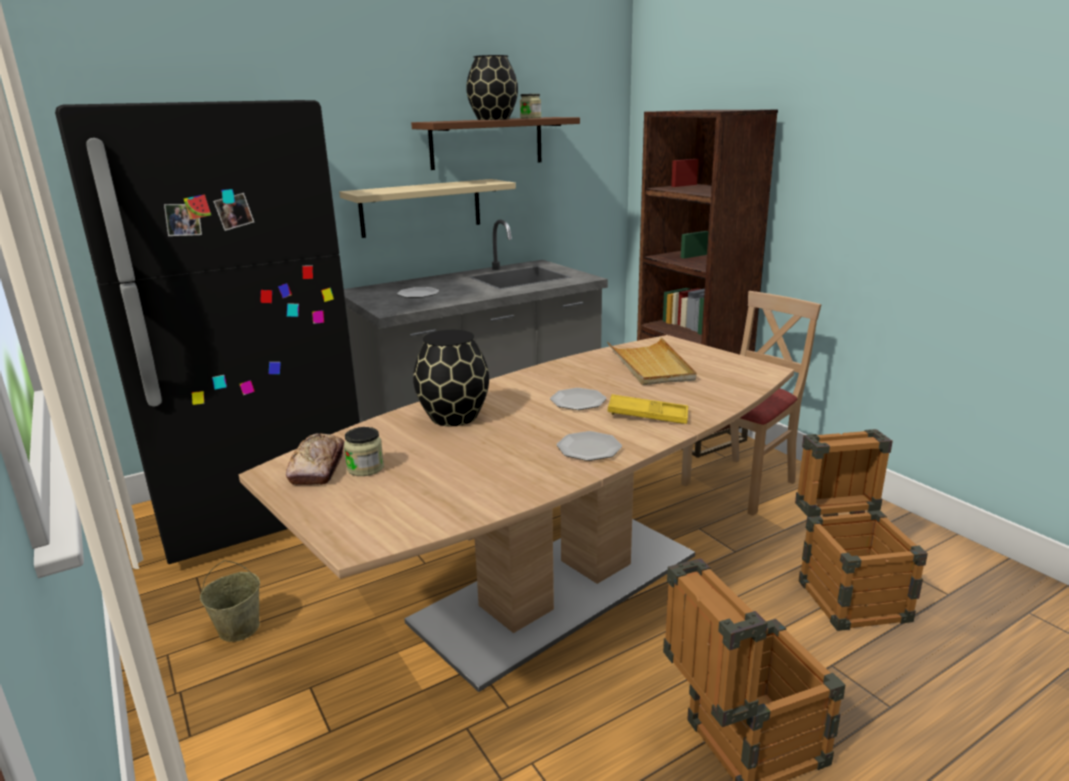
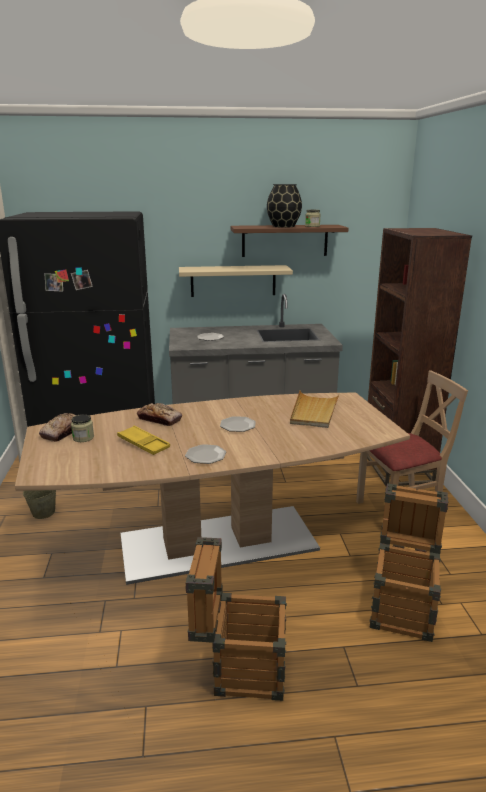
camera: 25 degrees right, 0 degrees up
(455, 416) = (159, 419): black vase -> bread
(647, 415) = (266, 444): yellow tray -> yellow tray (143, 444)

